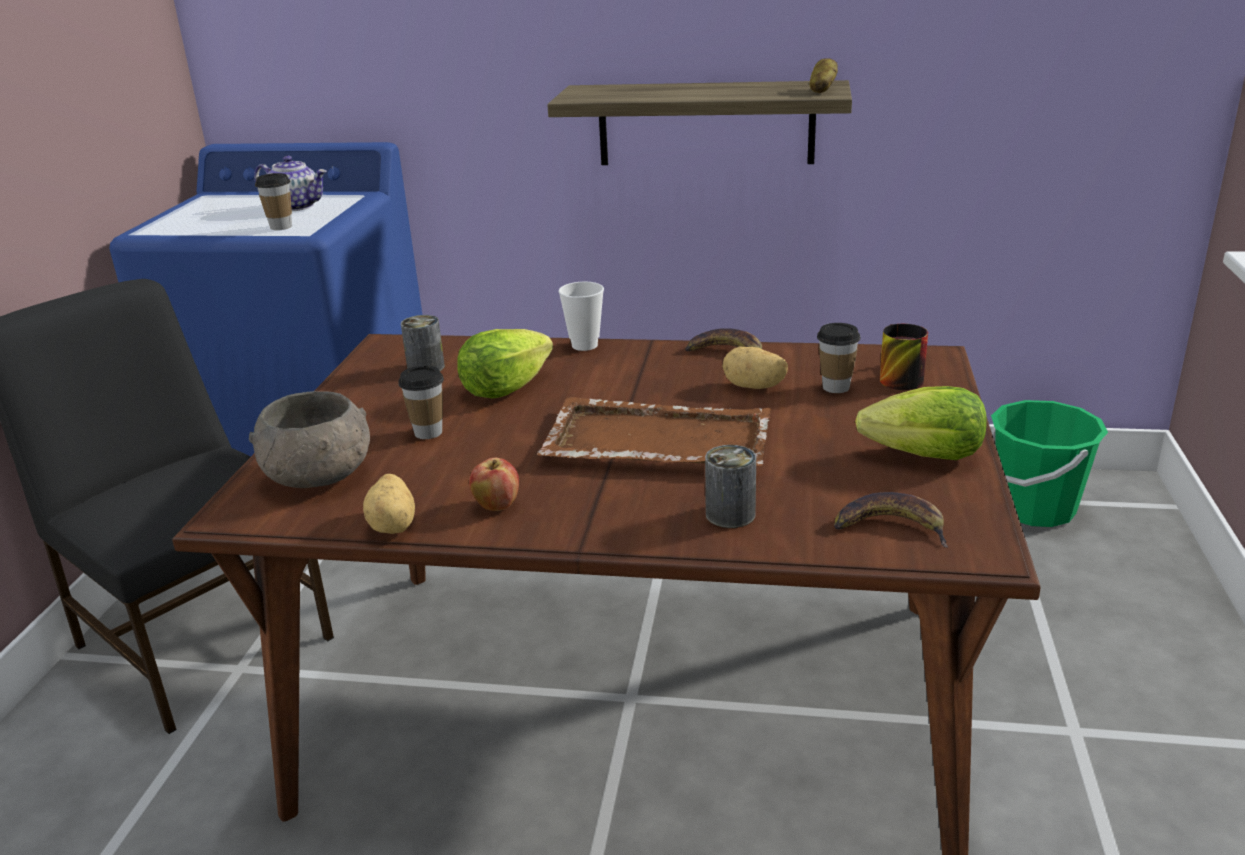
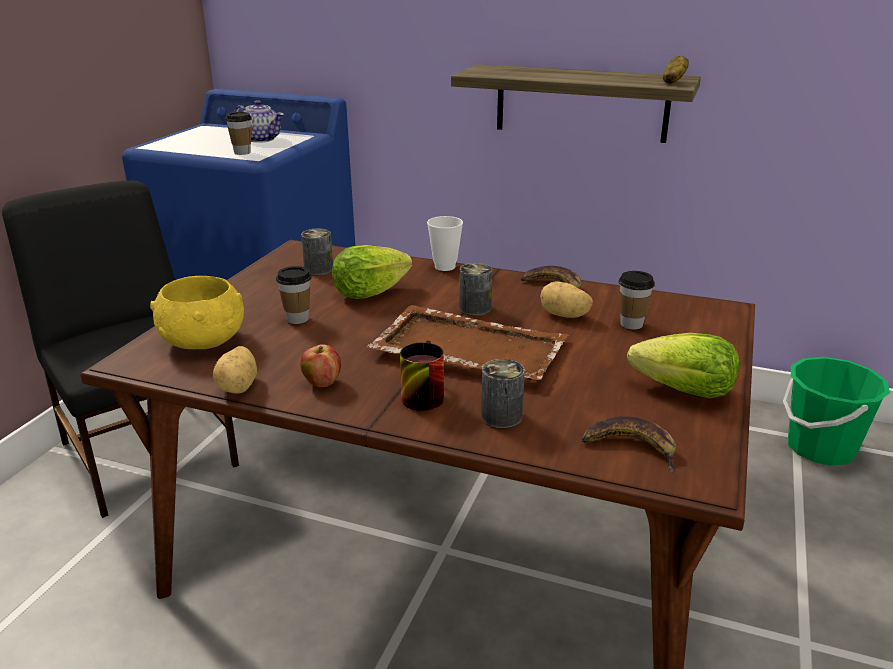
camera: 10 degrees right, 0 degrees up
(319, 476) = (203, 341): grey bowl -> yellow bowl
(644, 392) = (475, 308): none -> can
(894, 377) = (684, 322): mug -> mug (419, 394)

